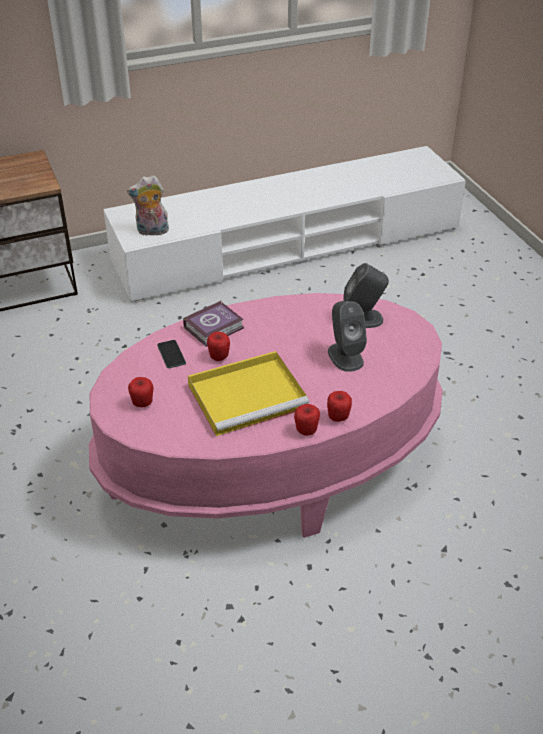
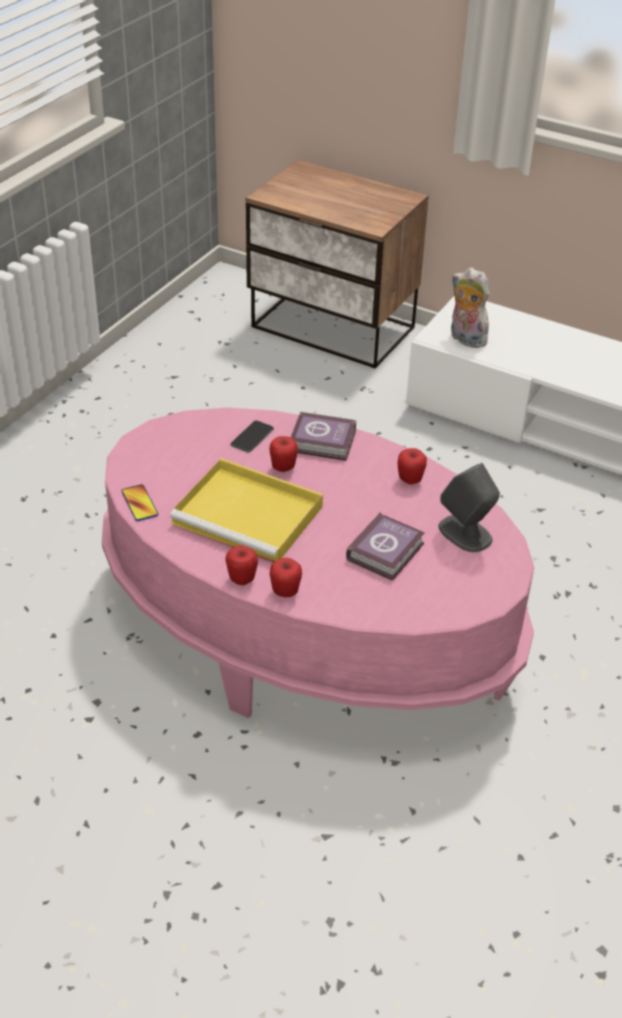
camera: 50 degrees right, 0 degrees up
(142, 403) = (166, 457): apple -> apple (410, 480)
(177, 441) = (139, 503): none -> phone
(345, 356) = (387, 551): grey speaker -> book

